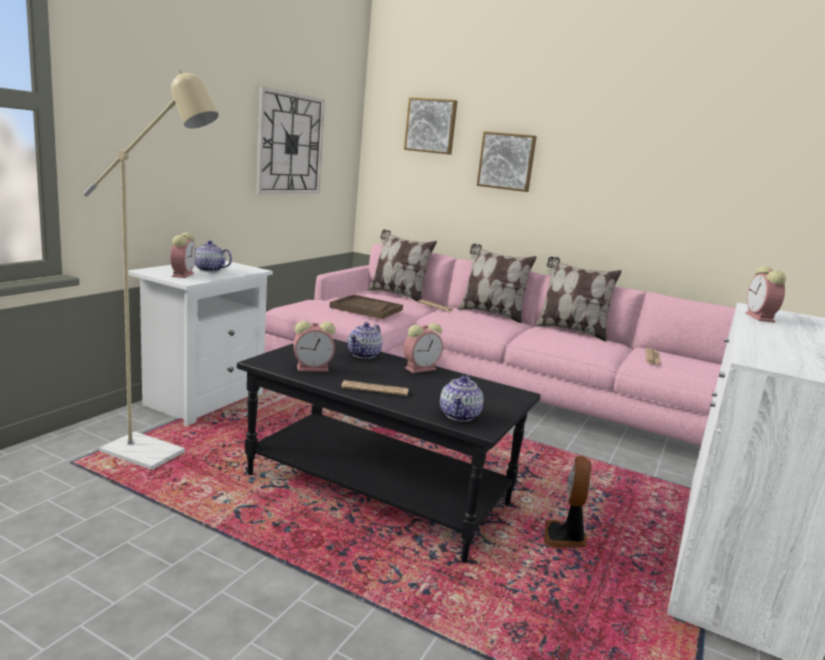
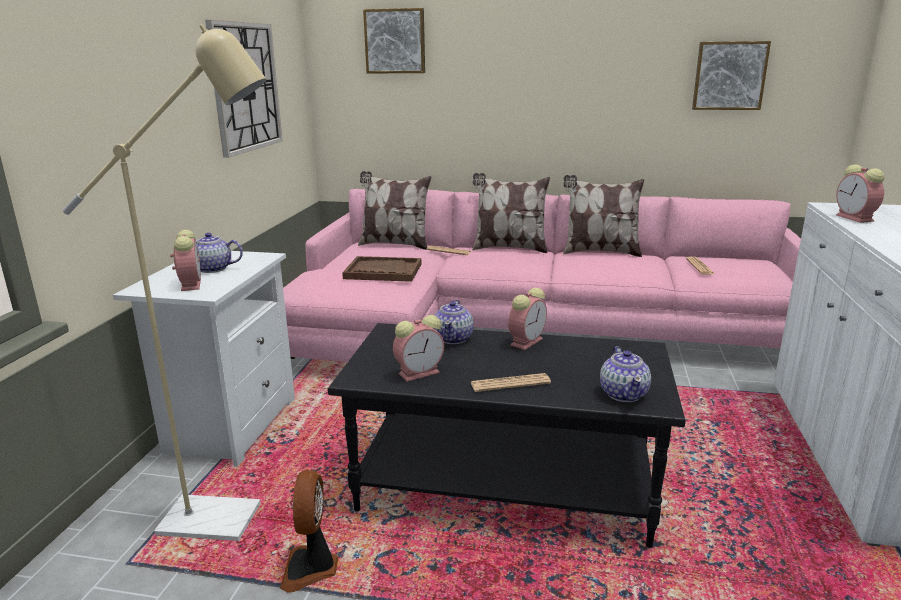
camera: 15 degrees left, 5 degrees up
(506, 161) = (493, 74): picture -> picture (729, 76)
(565, 538) = (716, 485): fan -> fan (311, 568)

